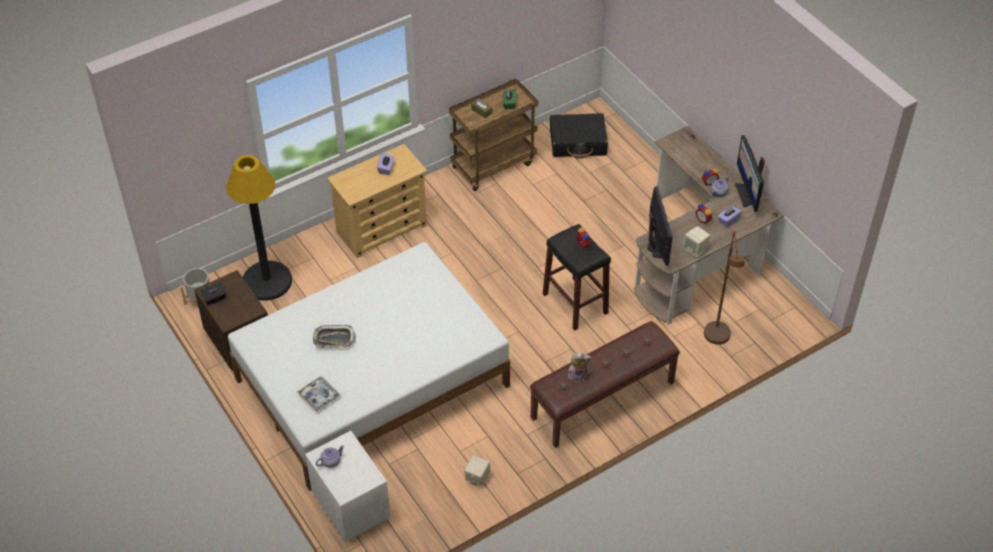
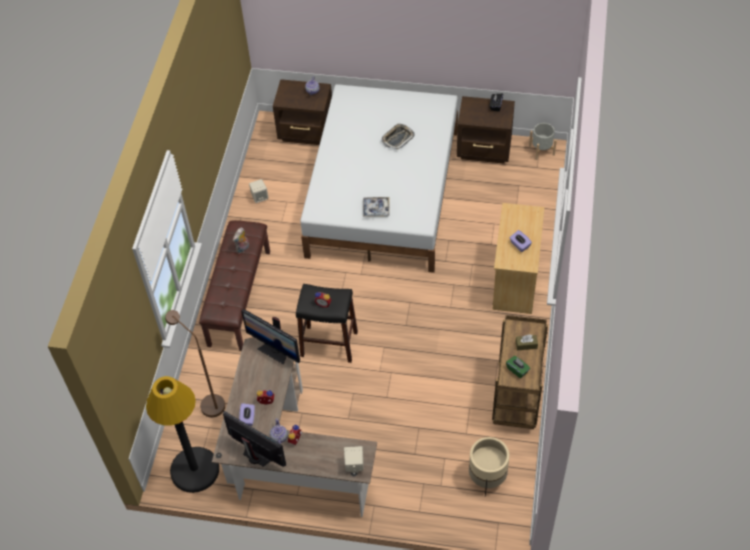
camera: 135 degrees right, 5 degrees up
(267, 281) = (526, 191): black floor lamp -> black floor lamp (195, 470)
(319, 396) = (361, 108): tray -> tray (376, 209)
(351, 506) = (307, 132): white nightstand -> brown nightstand
(578, 142) = (487, 478): black suitcase -> beige planter
(695, 249) = (247, 372): beige speaker -> beige speaker (354, 465)

